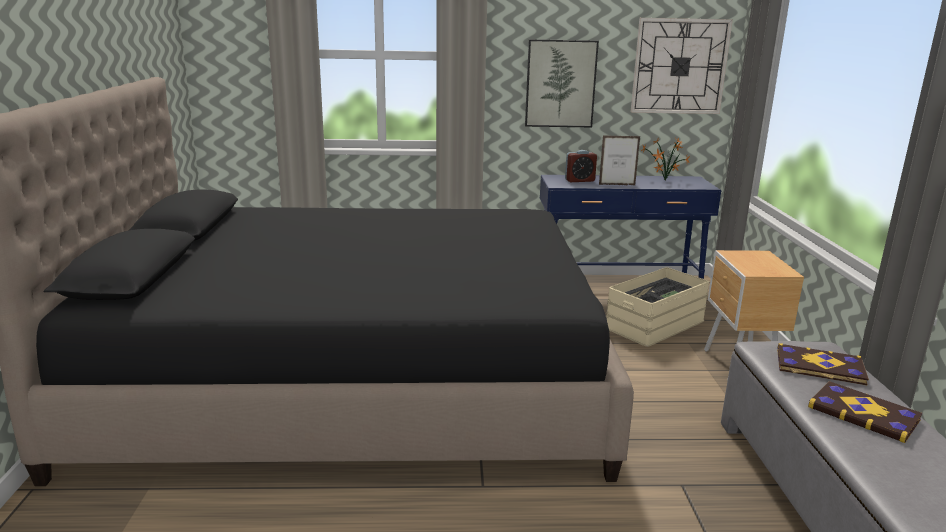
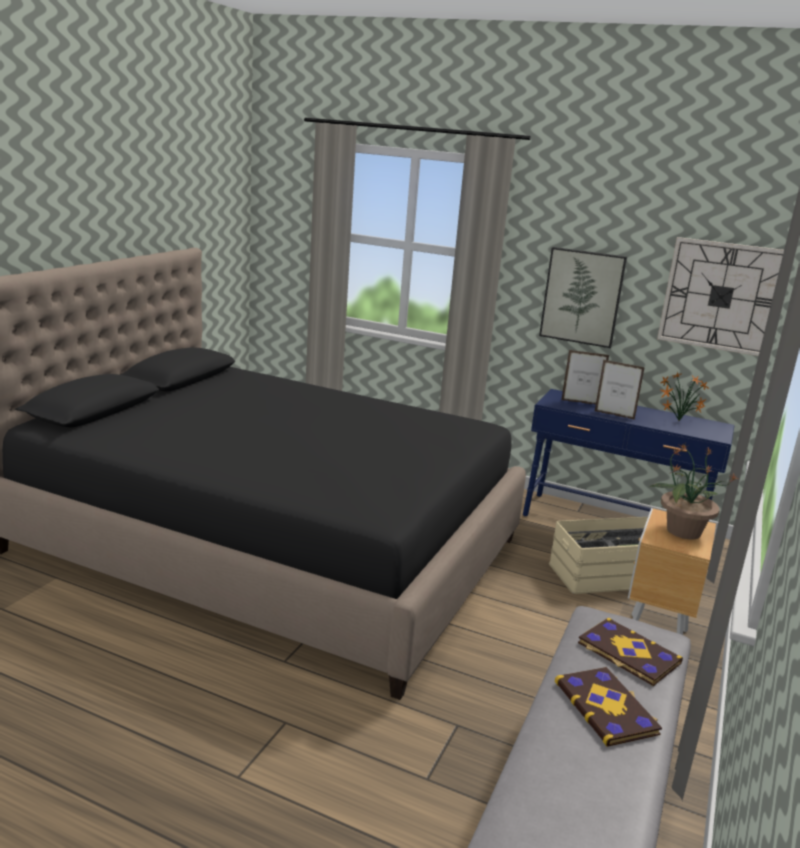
camera: 25 degrees right, 0 degrees up
(579, 180) = (580, 402): alarm clock -> picture frame
(758, 261) = (682, 531): none -> potted plant

